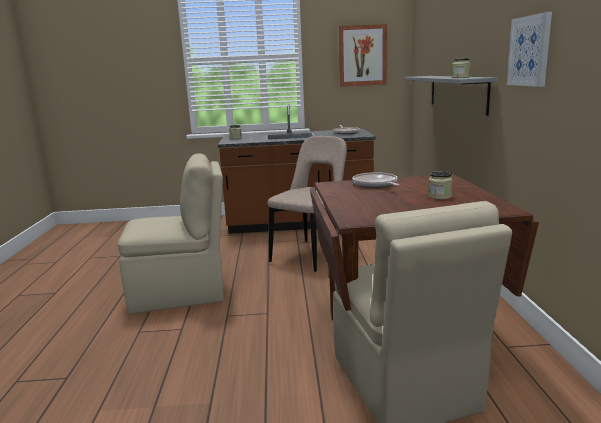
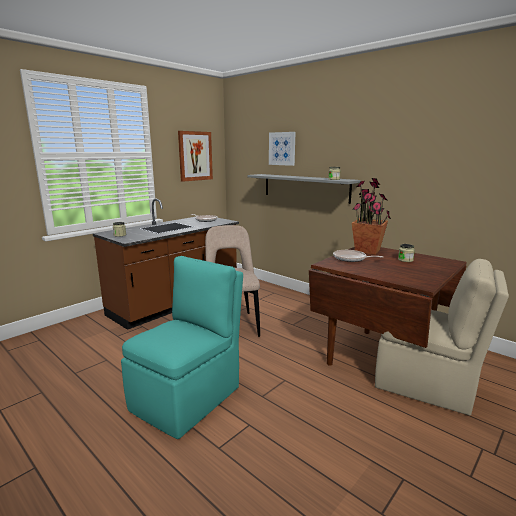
camera: 45 degrees left, 0 degrees up
(181, 293) = (188, 397): beige chair -> turquoise chair
(427, 181) = (367, 251): none -> potted plant
(529, 51) = (398, 166): picture -> picture (282, 148)

